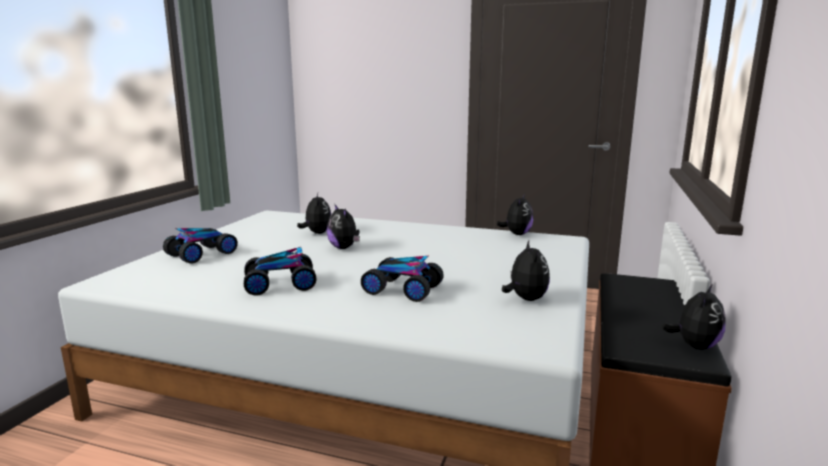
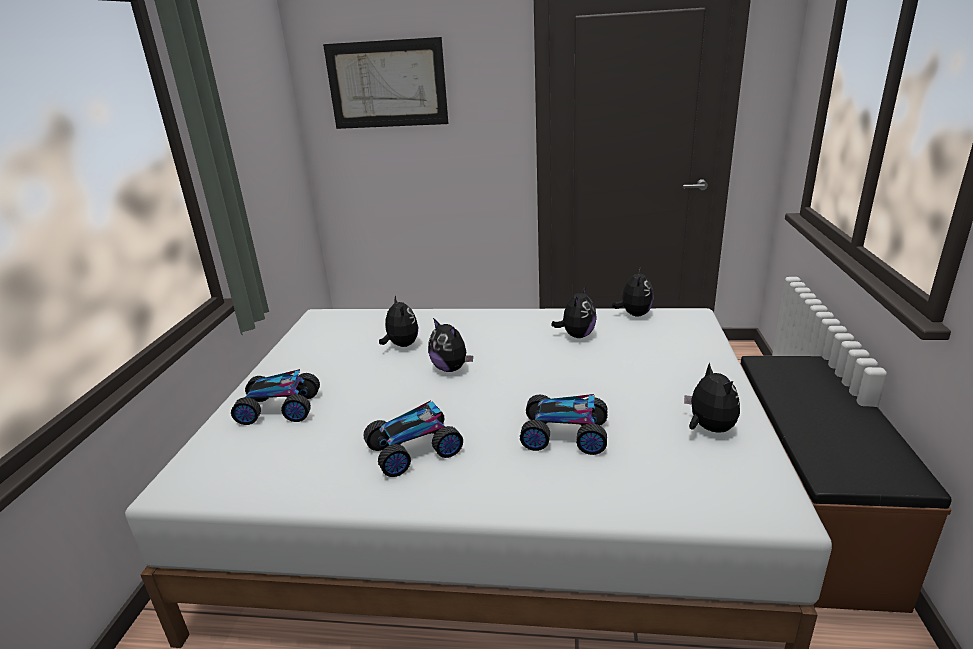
camera: 10 degrees left, 10 degrees up
(202, 254) = (280, 408): toy car -> toy car turned 120 degrees counterclockwise
(358, 52) = (387, 84): none -> picture
(694, 345) = (896, 459): plush toy -> plush toy (577, 335)

